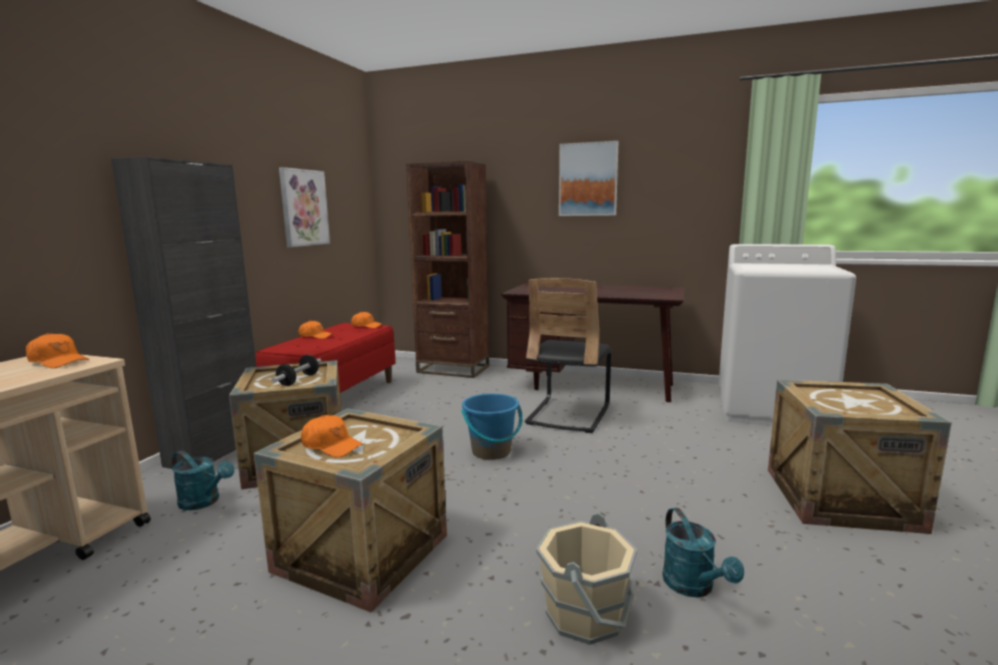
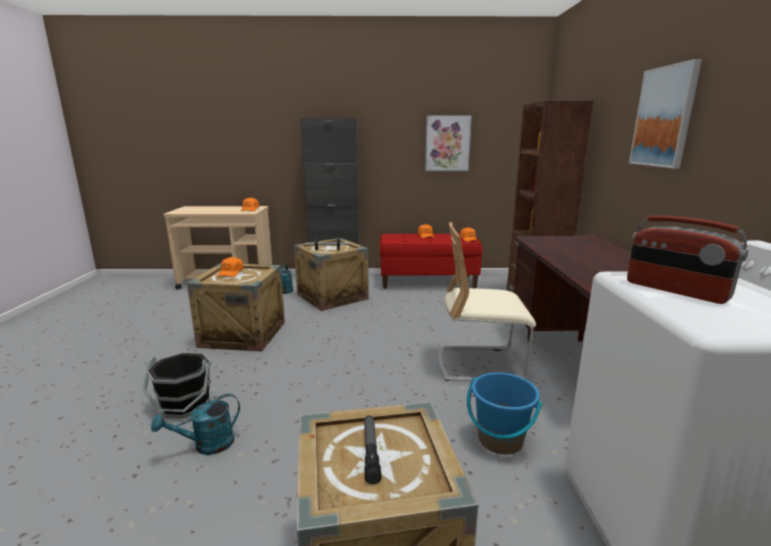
camera: 70 degrees right, 5 degrees up
(491, 452) = (377, 344): blue bucket -> blue bucket (500, 440)
(568, 414) = (479, 364): black chair -> beige chair
(586, 614) = (185, 405): beige bucket -> black bucket
(778, 268) = (675, 291): none -> radio
(849, 402) = (371, 452): none -> flashlight

